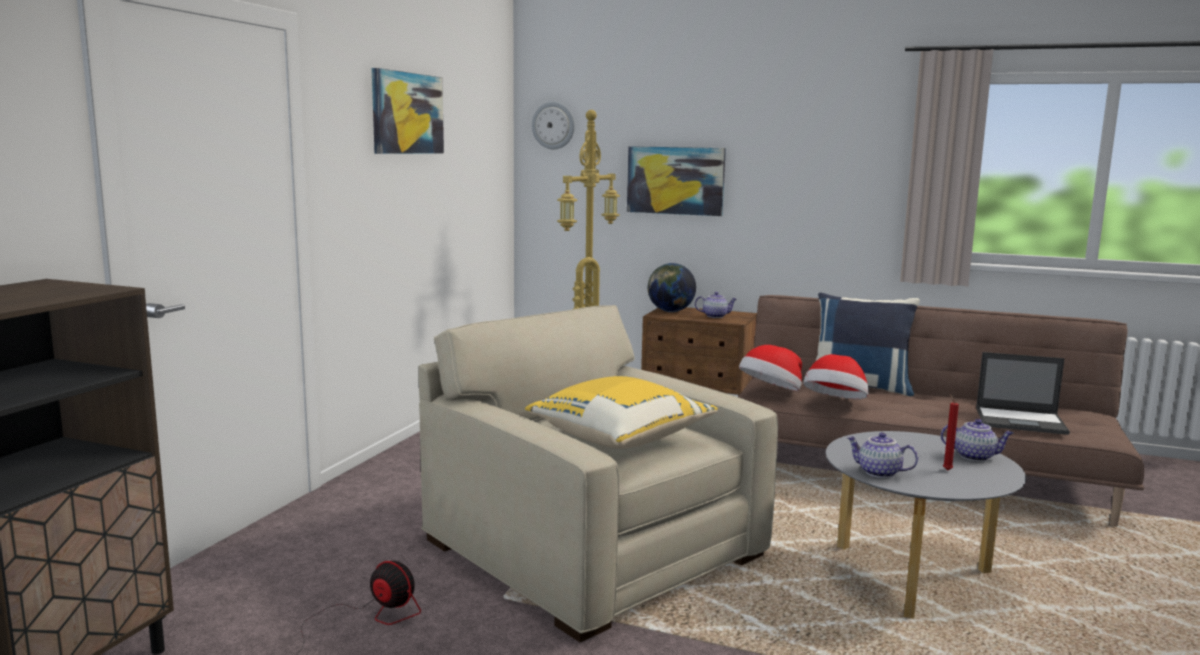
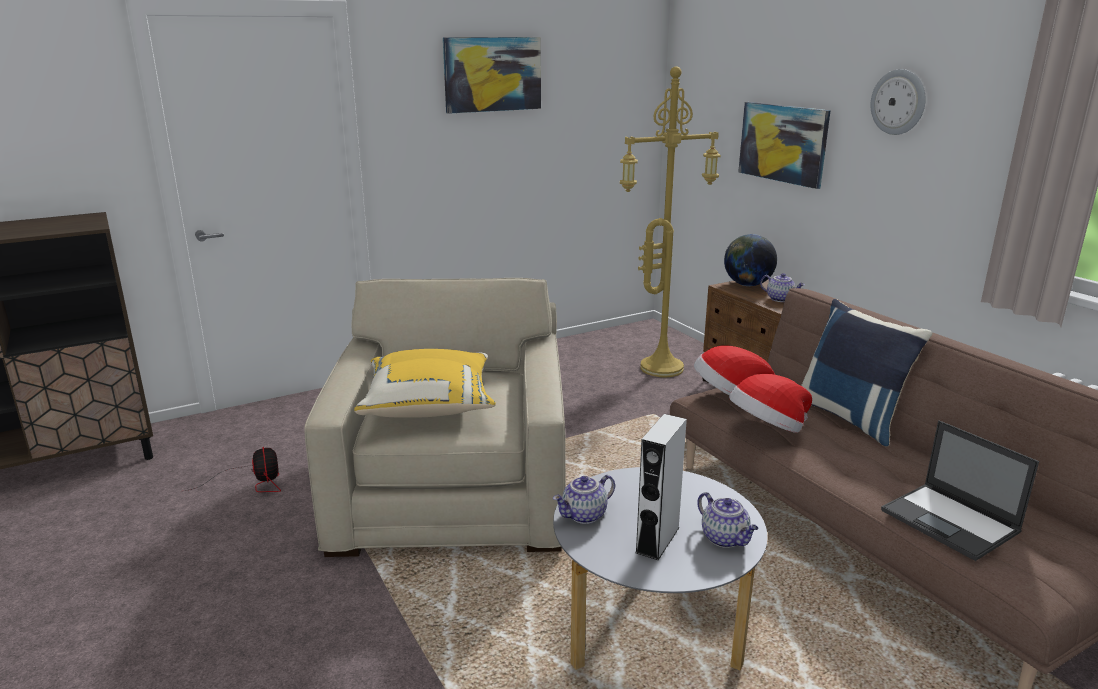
camera: 40 degrees right, 10 degrees up
(553, 125) = (692, 75): wall clock -> wall clock (898, 102)
(878, 473) = (584, 516): teapot -> teapot turned 105 degrees counterclockwise
(946, 469) = (657, 540): red candle -> white speaker

